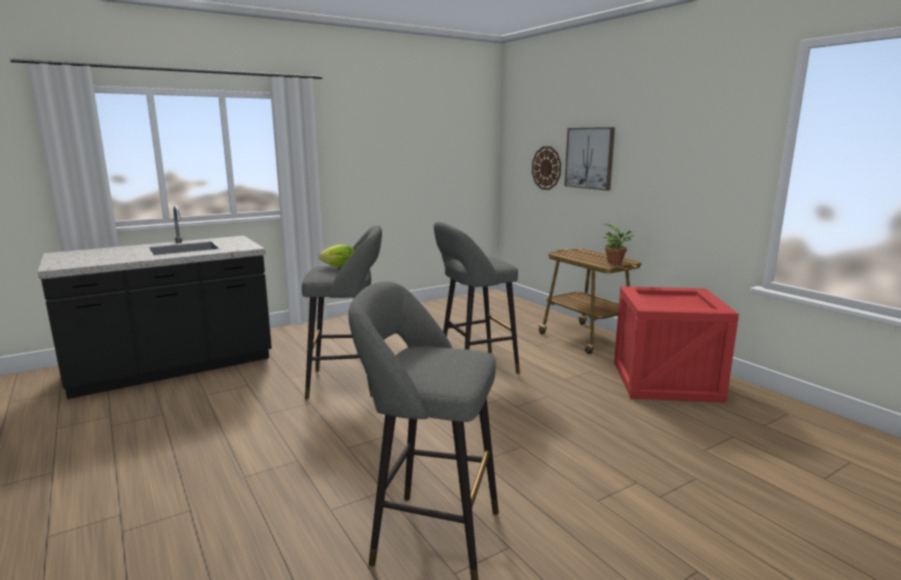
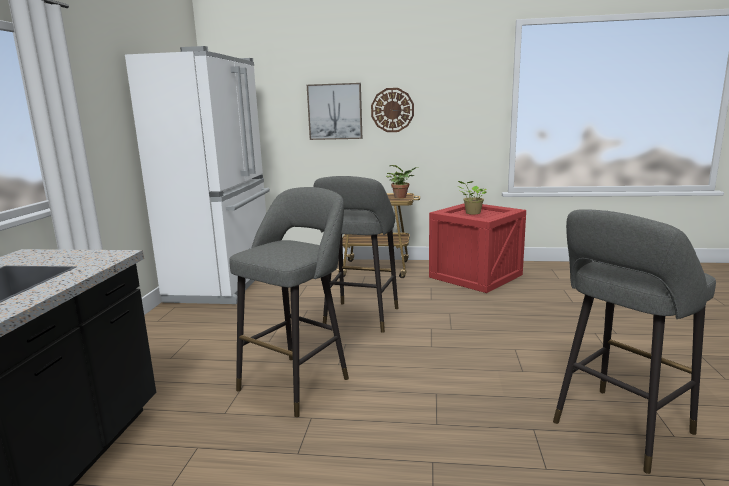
camera: 50 degrees left, 0 degrees up
(339, 267) = (277, 246): lettuce -> none
(456, 307) = (225, 283): none -> white fridge
(546, 168) = (280, 125): wall clock -> wall clock (392, 110)
(672, 300) = (472, 213): none -> potted plant

